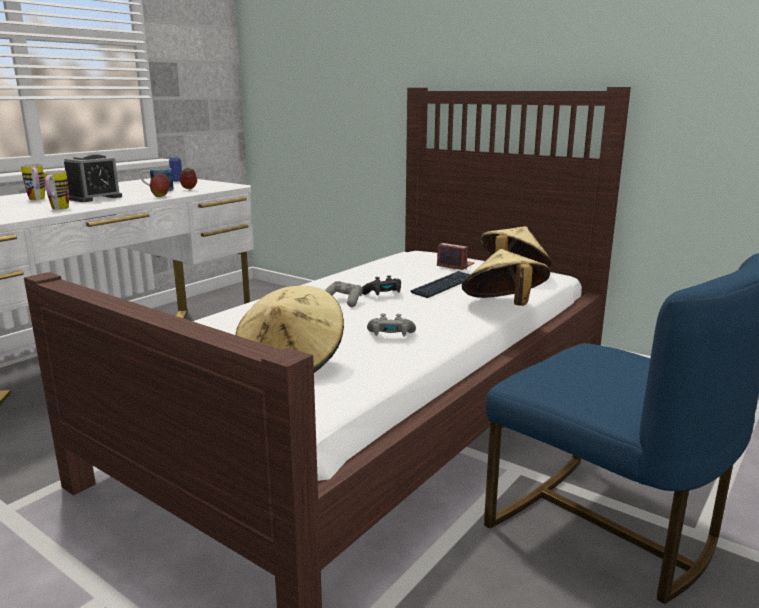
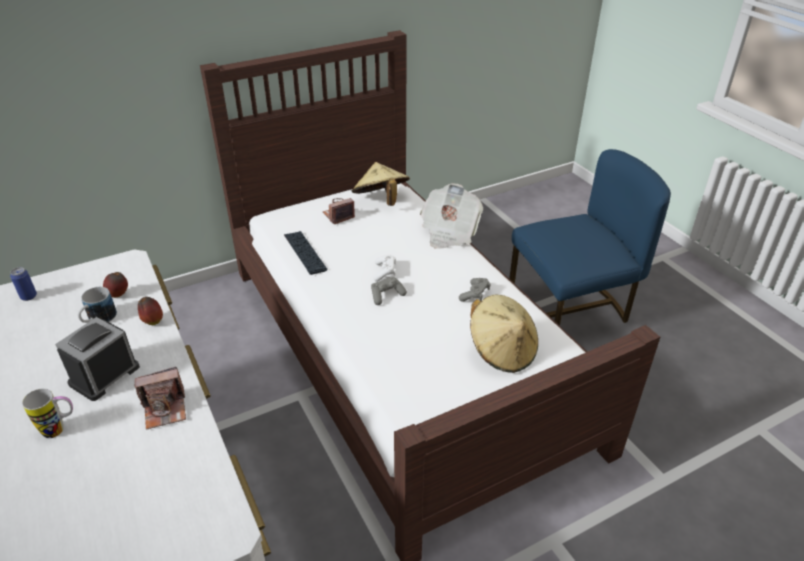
camera: 65 degrees left, 20 degrees up
(58, 209) = (165, 409): mug -> camera
(95, 198) = (104, 375): alarm clock -> alarm clock turned 120 degrees counterclockwise
(383, 295) = (385, 272): black game controller -> white game controller
(444, 285) = (385, 238): keyboard -> keyboard (305, 253)
(504, 307) = (449, 231): beige hat -> newspaper

